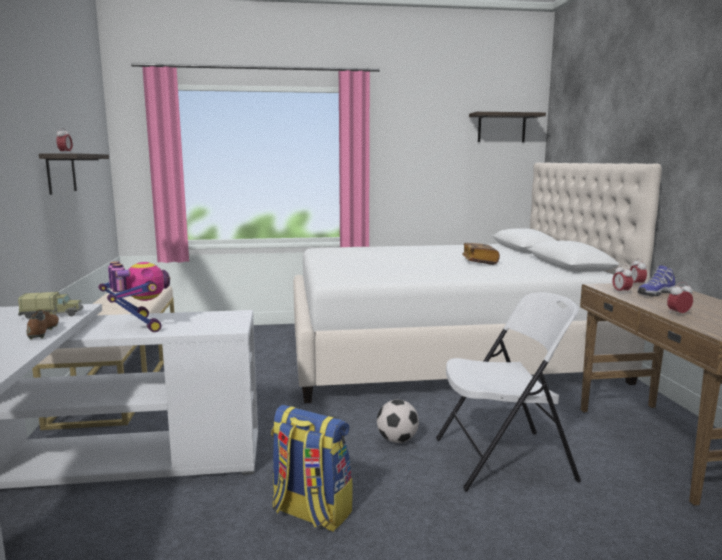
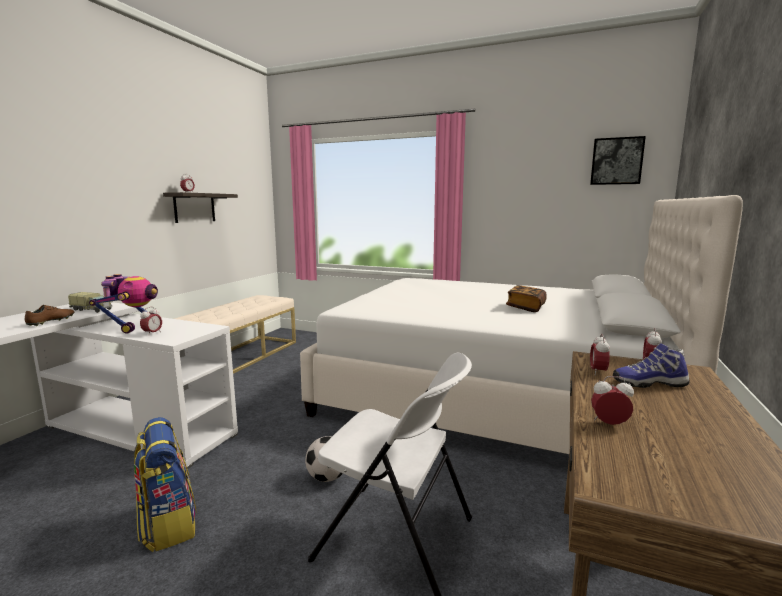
camera: 30 degrees right, 0 degrees up
(188, 327) = (152, 333): none -> alarm clock
(501, 128) = (616, 161): shelf -> picture

